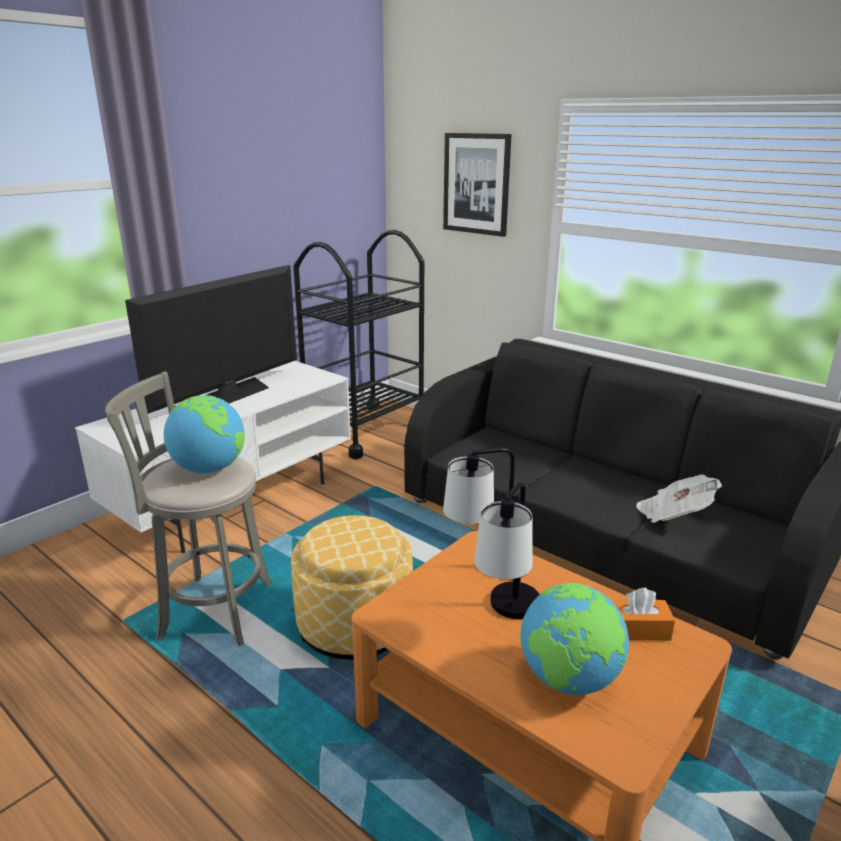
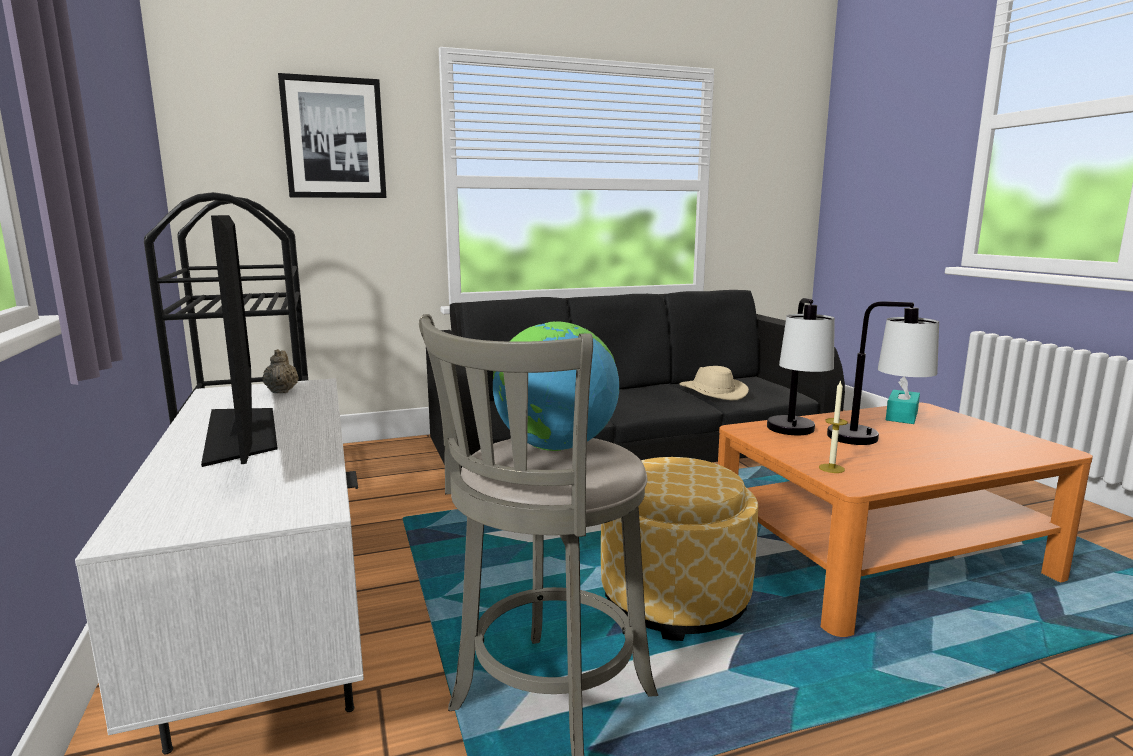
camera: 60 degrees left, 10 degrees down
(305, 377) = (282, 391): none -> beige teapot
(410, 600) = (831, 468): none -> candle
(569, 680) = (964, 444): globe -> none
(637, 630) = (901, 416): orange tissue box -> turquoise tissue box
(673, 515) = (711, 392): newspaper -> beige hat

